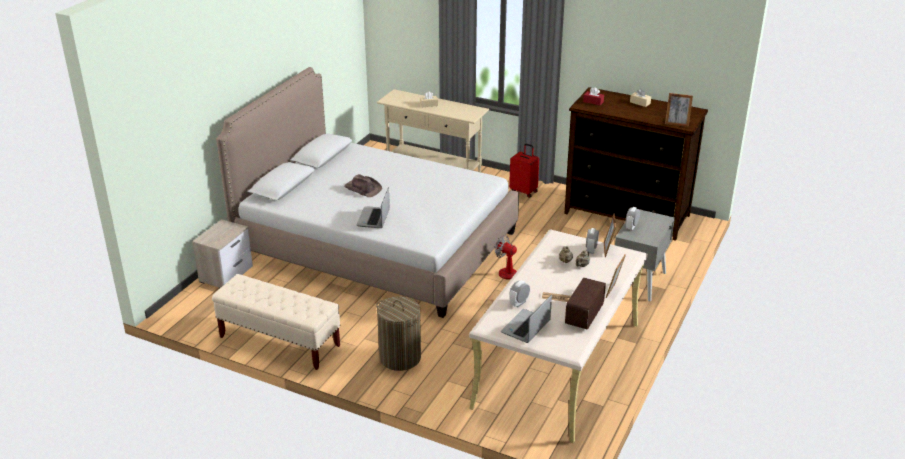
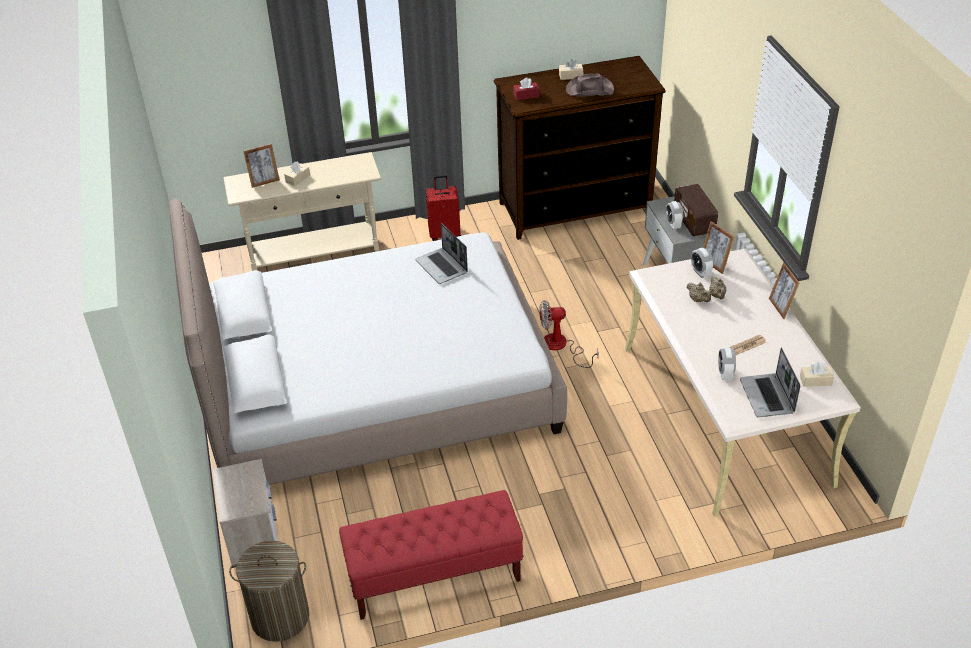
camera: 40 degrees left, 10 degrees up
(279, 341) = (434, 577): beige bench -> red bench
(363, 188) = (357, 329): brown hat -> brown hat (589, 89)
(374, 218) = (425, 361): laptop -> laptop (442, 267)
(400, 357) = (580, 507): laundry basket -> laundry basket (280, 617)
(571, 337) = (815, 380): none -> beige tissue box
(584, 315) = (793, 350): radio -> radio (694, 222)
(677, 124) = (639, 86): picture frame -> picture frame (264, 181)

